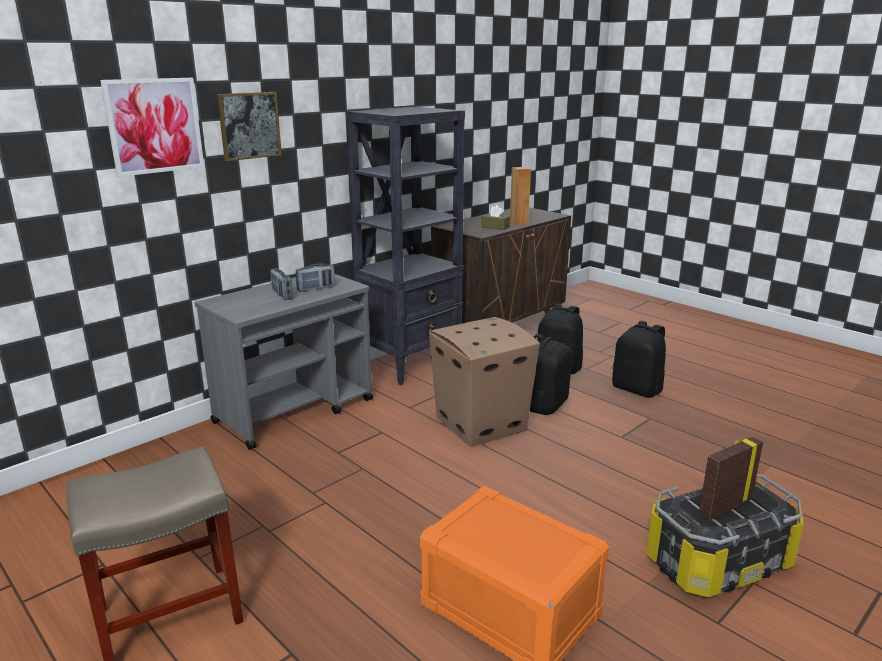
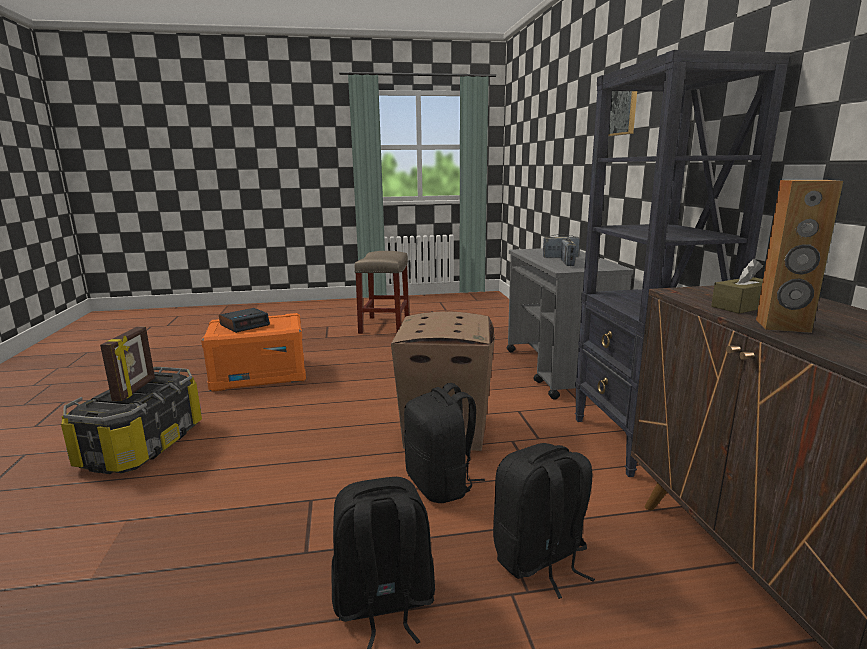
camera: 125 degrees right, 5 degrees down
(154, 126) = (582, 107): picture -> none
(524, 543) = (245, 325): none -> alarm clock

